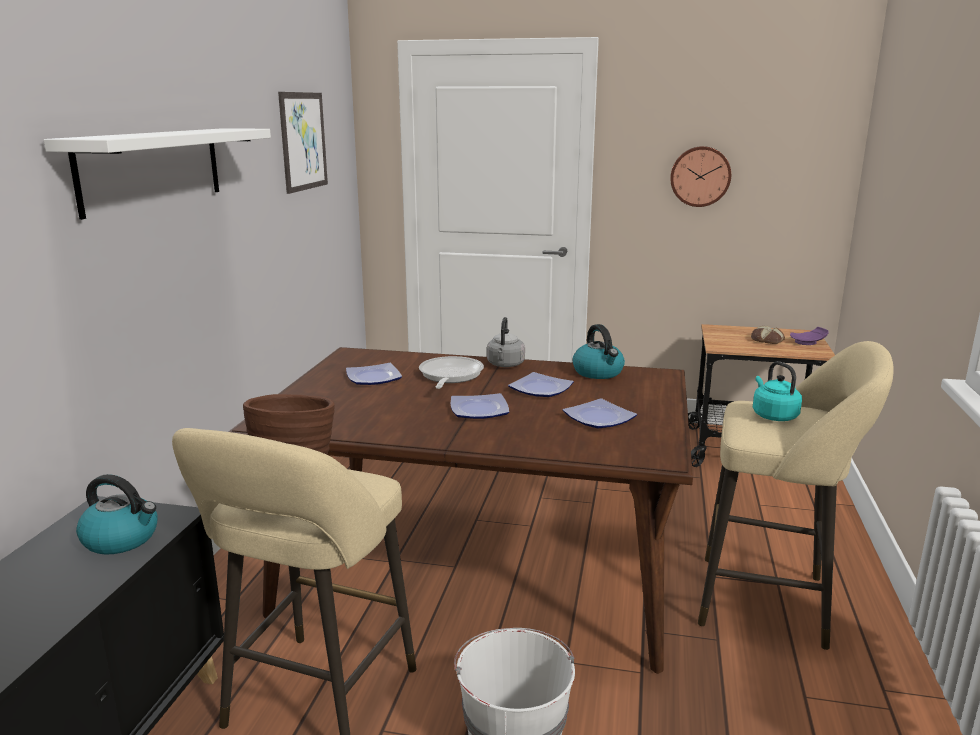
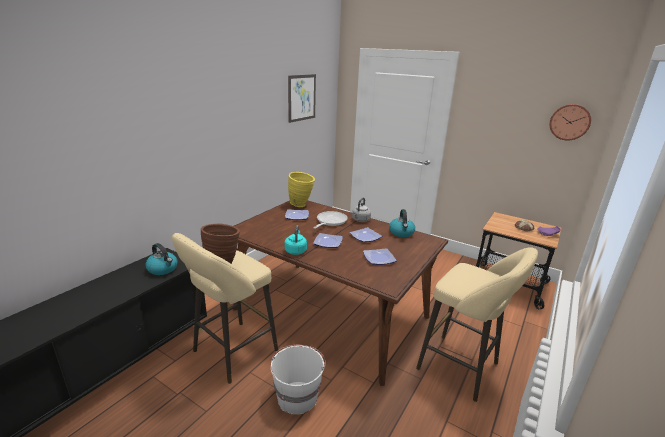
camera: 20 degrees right, 5 degrees up
(152, 168) = (210, 114): white shelf -> none
(364, 358) = (301, 205): none -> yellow vase
(700, 176) = (505, 132): wall clock -> wall clock (570, 122)
(773, 415) = (471, 276): turquoise kettle -> turquoise kettle (295, 250)

